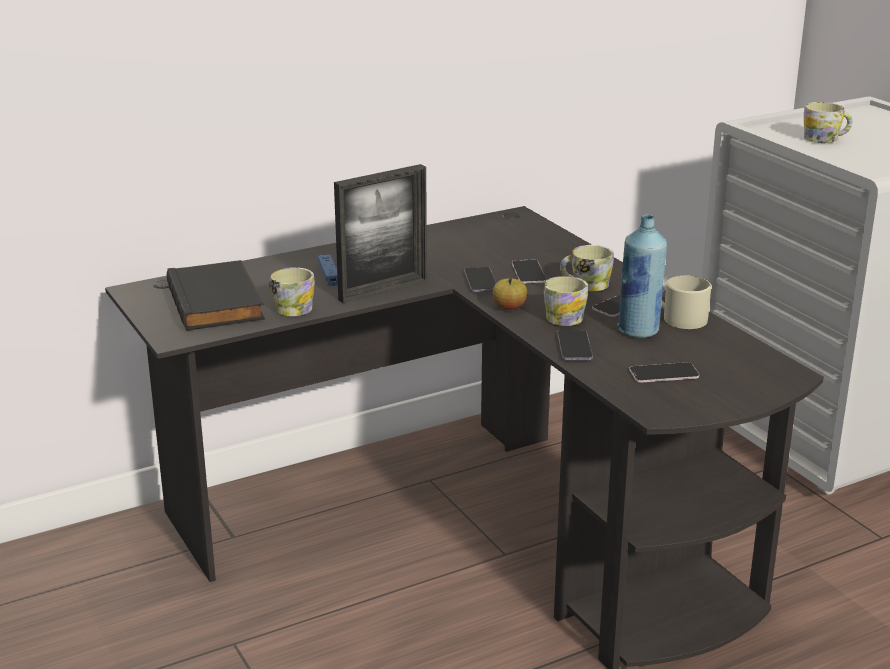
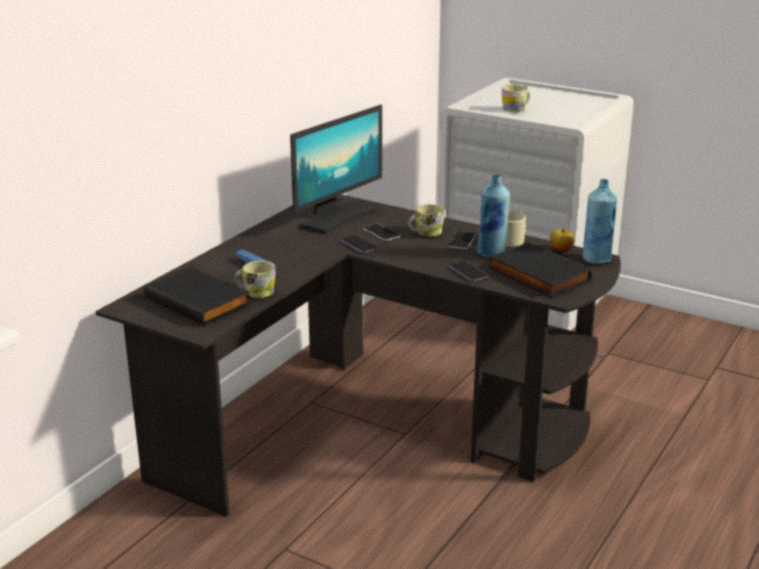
camera: 30 degrees left, 0 degrees up
(383, 290) = (303, 266): picture frame -> none
(500, 242) = (337, 217): none -> monitor
(509, 308) = (398, 258): apple -> apple (561, 249)
(564, 316) = (438, 255): mug -> none
(664, 374) = (536, 275): phone -> black book
(780, 373) = (596, 259): none -> blue bottle

